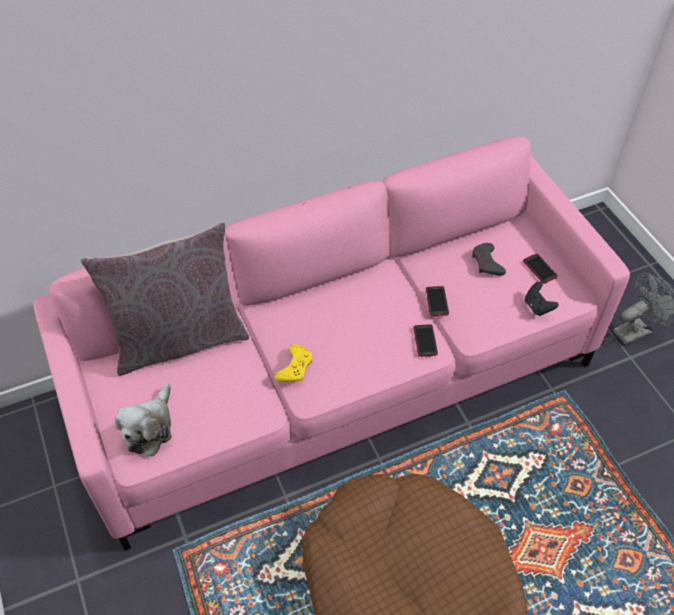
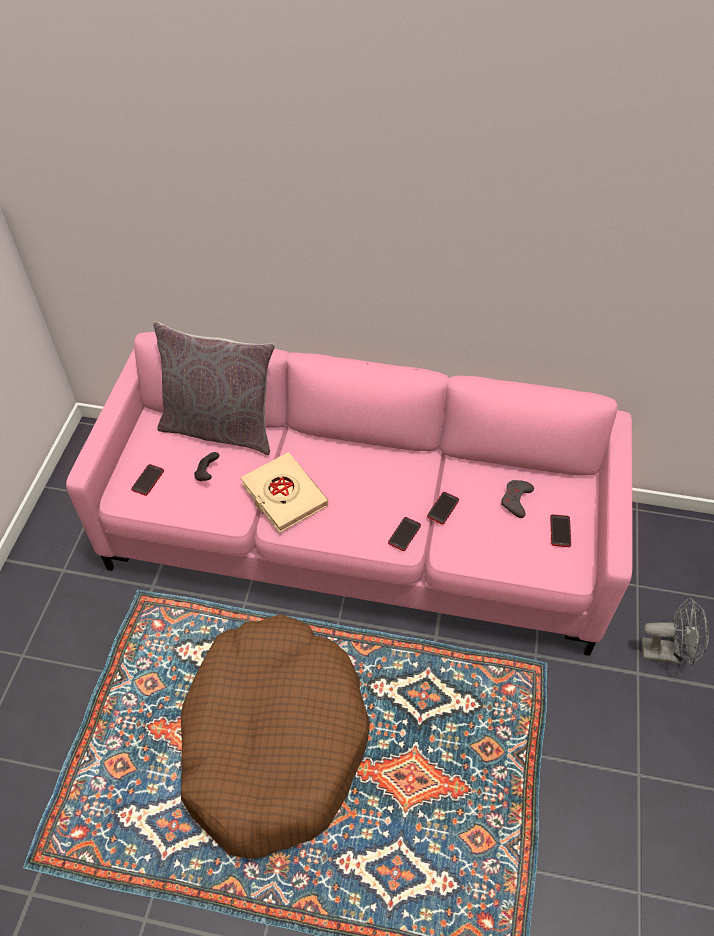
camera: 35 degrees right, 0 degrees up
(150, 428) = (148, 480): plush toy -> phone
(295, 367) = (284, 496): yellow game controller -> beige book
(537, 306) = (528, 562): black game controller -> black game controller (207, 474)

